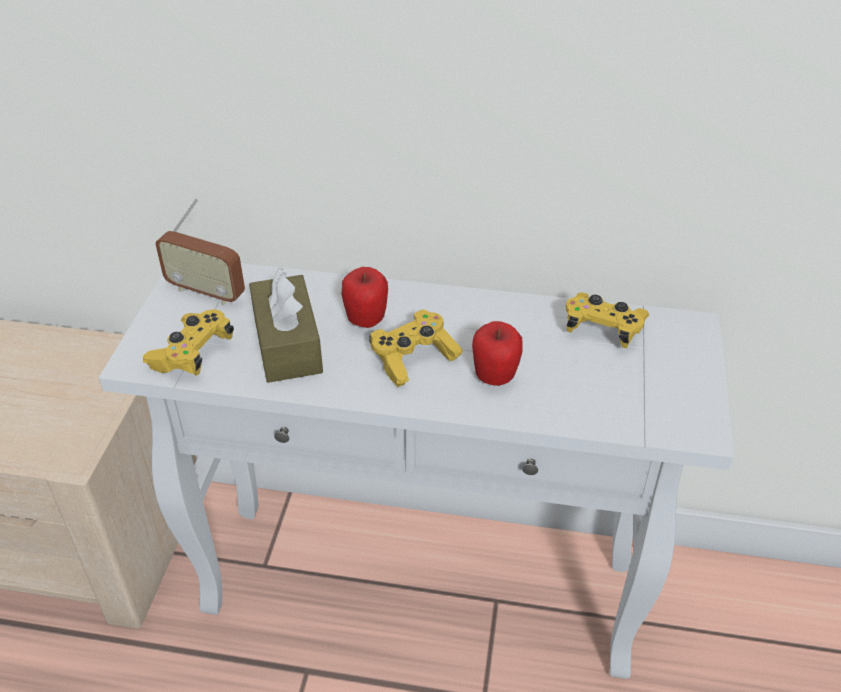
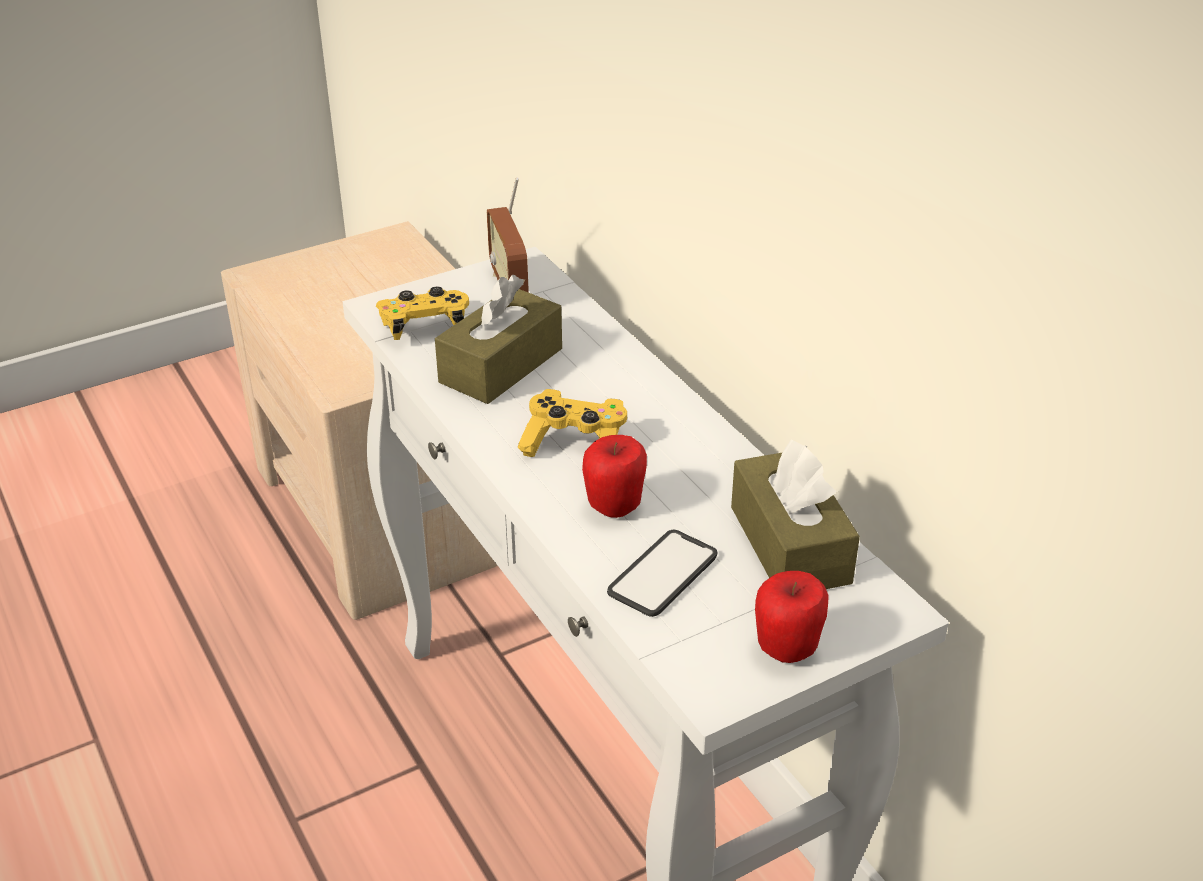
camera: 50 degrees right, 5 degrees down
(366, 320) = (591, 390): apple -> apple (786, 649)
(578, 393) = (663, 574): none -> phone
(603, 329) = (790, 545): yellow game controller -> brown tissue box

